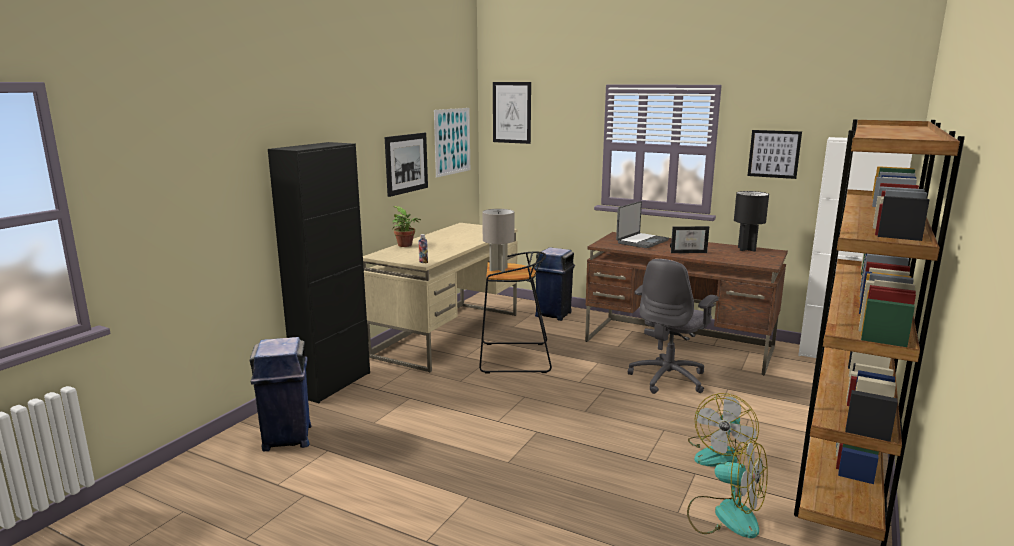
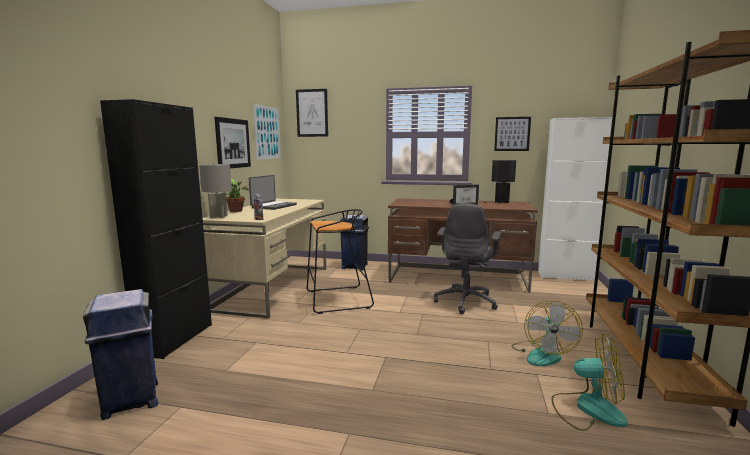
camera: 15 degrees left, 5 degrees down
(499, 269) = (323, 224): grey table lamp -> grey table lamp (219, 217)
(641, 241) = (425, 201): laptop -> laptop (273, 206)

